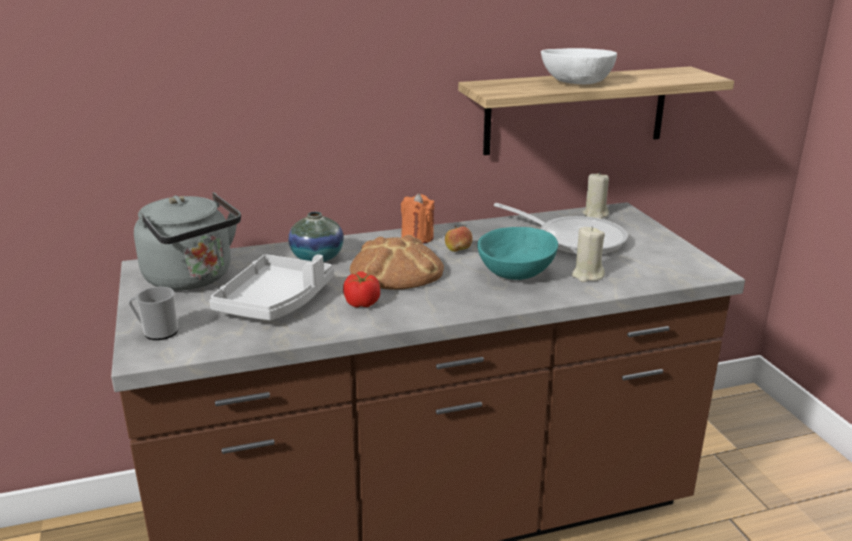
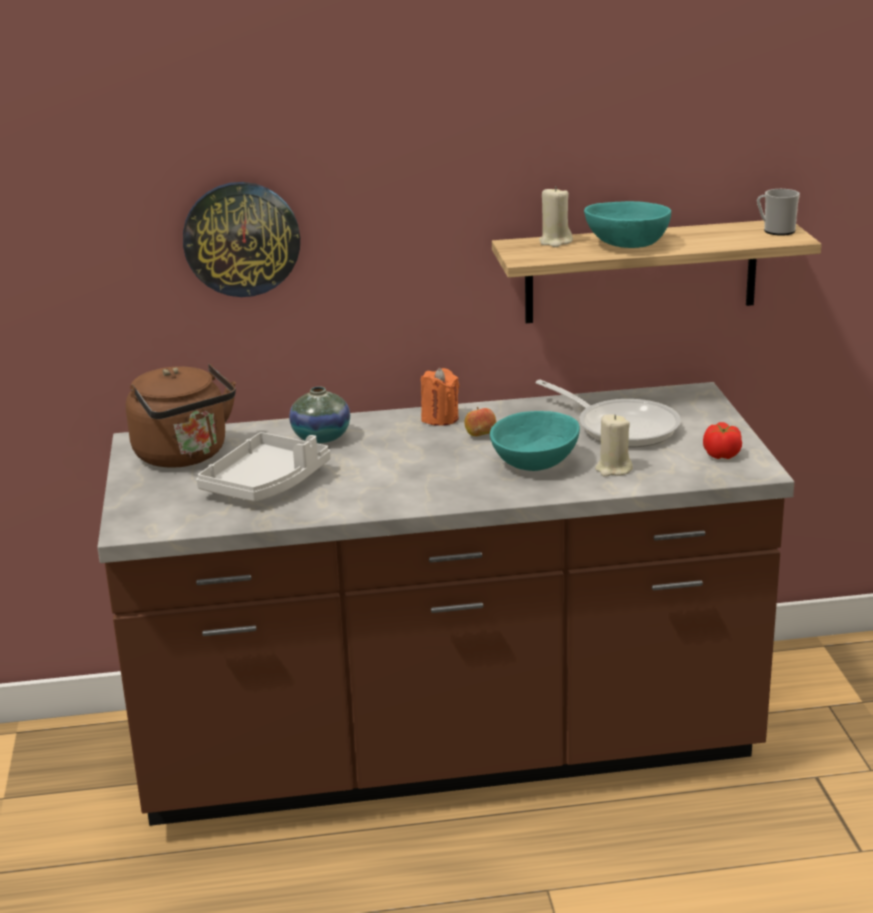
camera: 10 degrees right, 0 degrees up
(157, 332) = (143, 508): mug -> mug (775, 231)
(192, 279) = (185, 456): grey kettle -> brown kettle
(238, 77) = (241, 239): none -> wall clock
(362, 303) = (355, 488): tomato -> tomato (721, 454)
(396, 270) = (403, 455): bread -> none
(577, 83) = (627, 245): white bowl -> turquoise bowl
(595, 214) = (664, 396): beige candle -> beige candle (555, 242)

